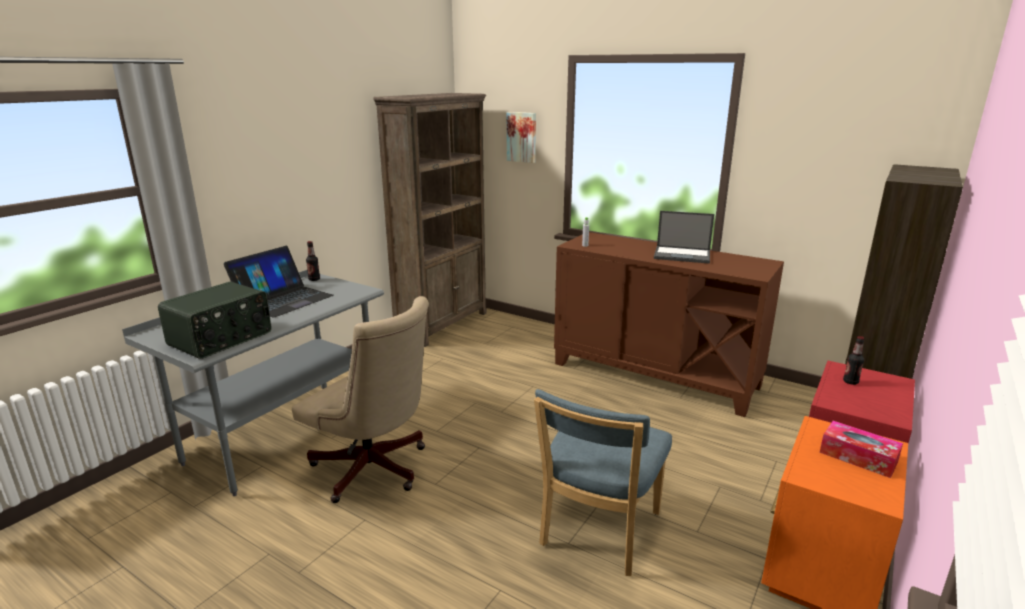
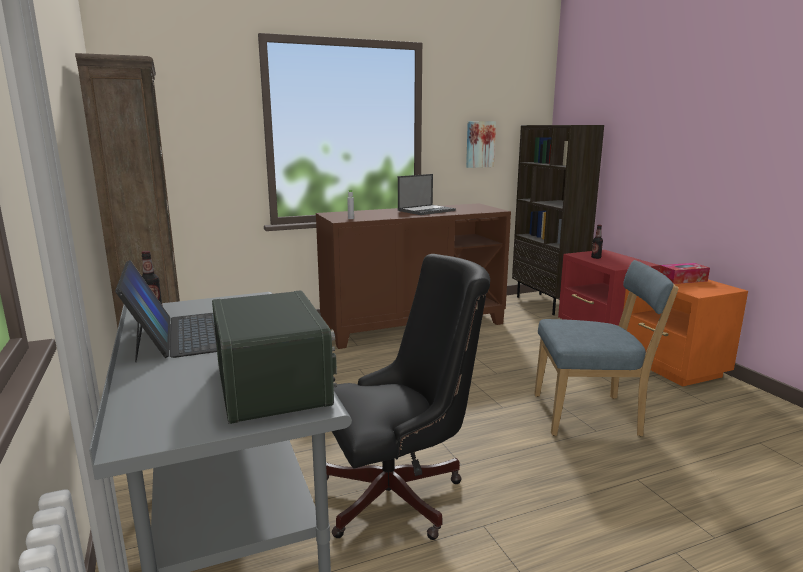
camera: 55 degrees left, 5 degrees down
(374, 471) = (400, 494): beige office chair -> black office chair
(522, 137) = (206, 123): picture -> picture (479, 144)
(597, 532) = (591, 415): blue chair -> blue chair turned 60 degrees counterclockwise

